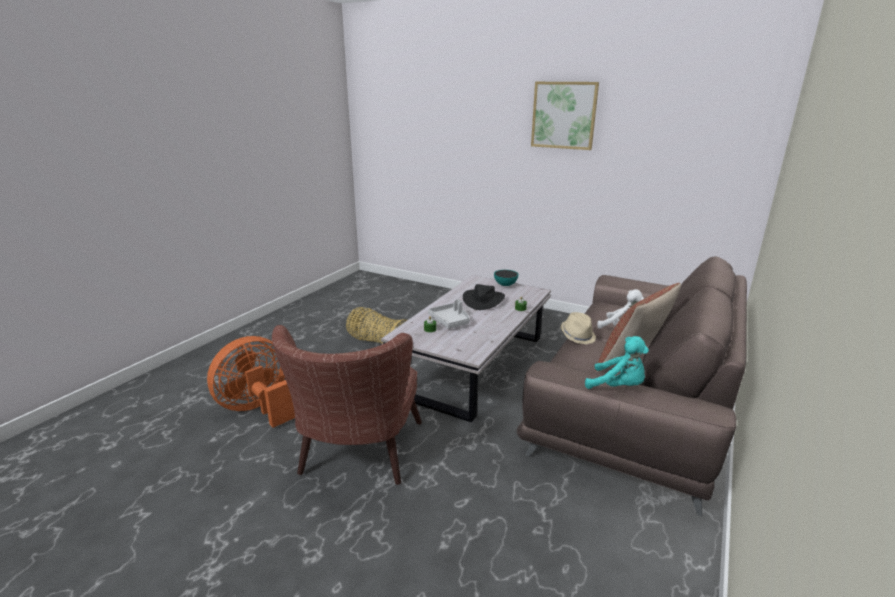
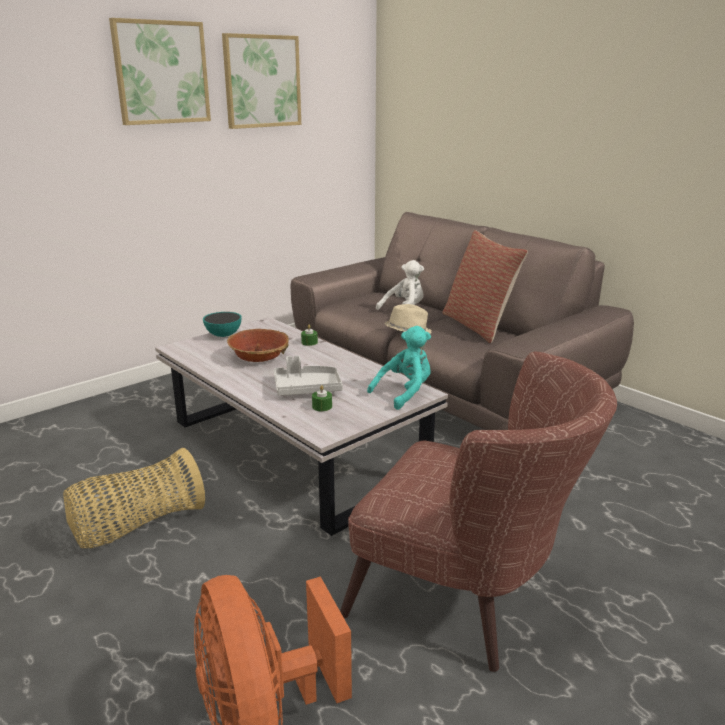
camera: 70 degrees left, 0 degrees up
(483, 300) = (259, 357): black hat -> bowl
(618, 386) = (562, 328): turquoise plush toy -> turquoise plush toy (405, 393)
(645, 125) = (262, 81): none -> picture

